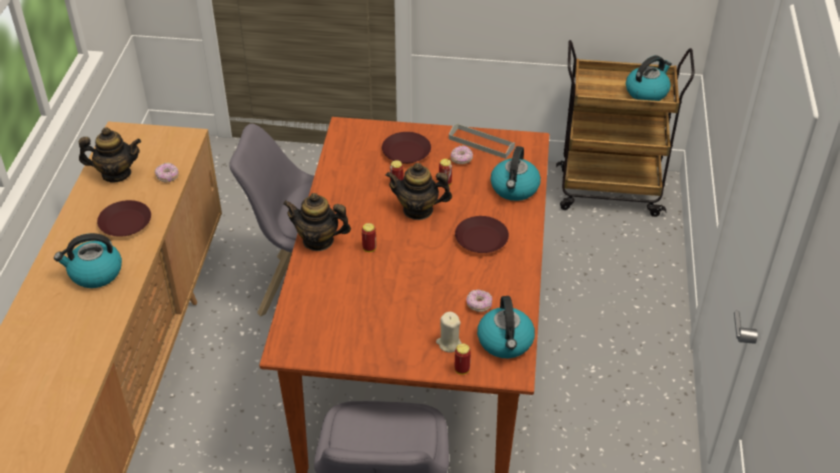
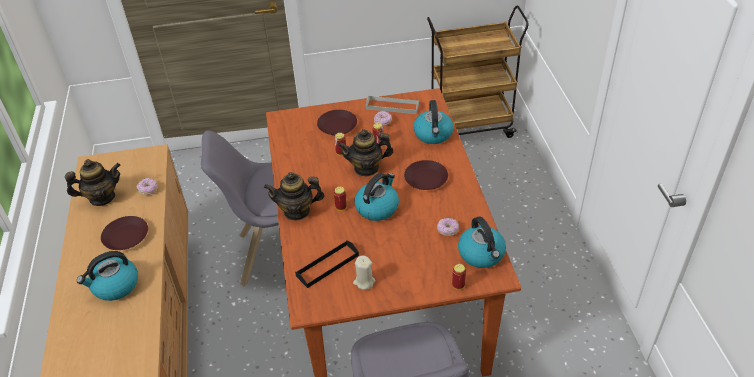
camera: 15 degrees left, 0 degrees up
(326, 309) = (327, 265): none -> black tray
(449, 343) = (438, 267): beige candle -> beige candle (364, 282)
(647, 92) = (492, 44): kettle -> kettle (377, 207)

